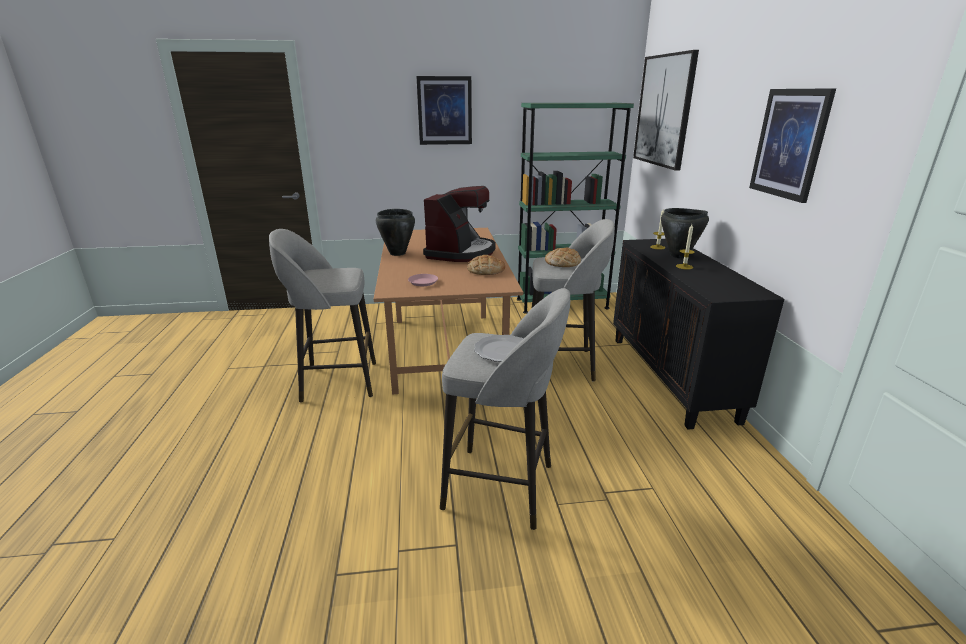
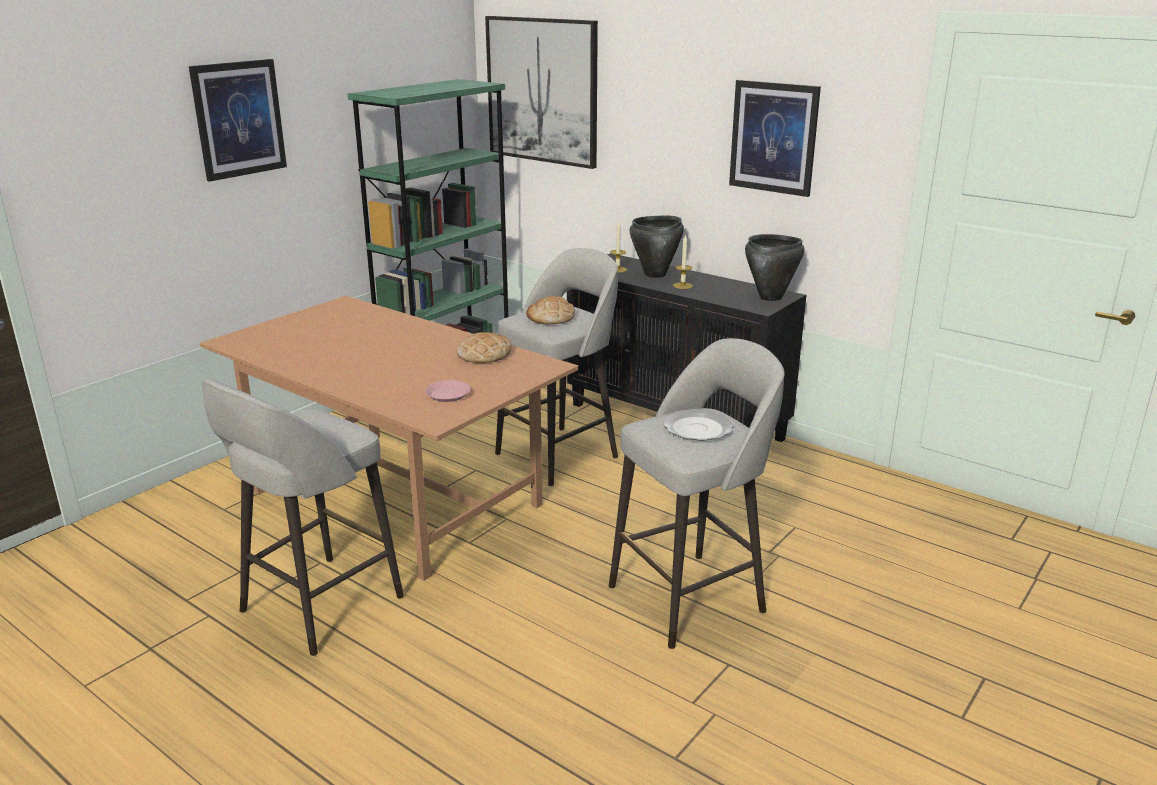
camera: 45 degrees left, 0 degrees up
(397, 253) = (314, 370): black cooking pot -> black cooking pot (770, 297)
(461, 252) = (399, 342): coffee machine -> none

